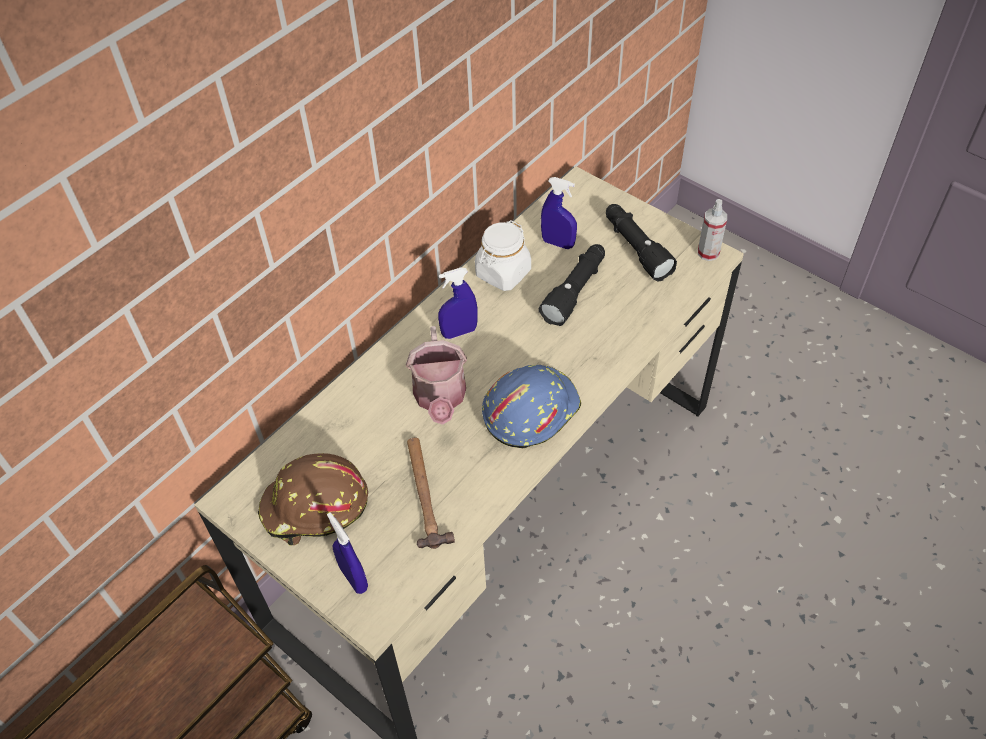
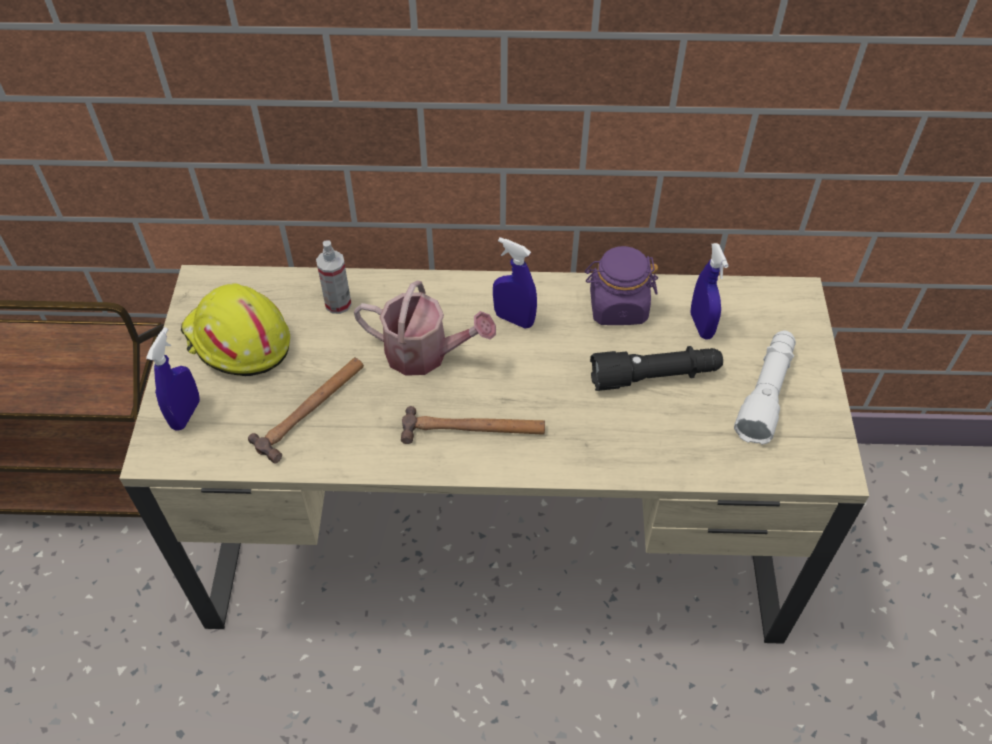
camera: 50 degrees right, 0 degrees up
(315, 507) = (237, 342): brown hard hat -> yellow hard hat
(440, 398) = (425, 353): watering can -> watering can turned 120 degrees counterclockwise
(503, 273) = (617, 307): white jar -> purple jar
(529, 409) = (473, 429): blue hard hat -> hammer
(636, 248) = (766, 393): black flashlight -> white flashlight
(708, 253) = (831, 461): spray bottle -> spray bottle (338, 303)

